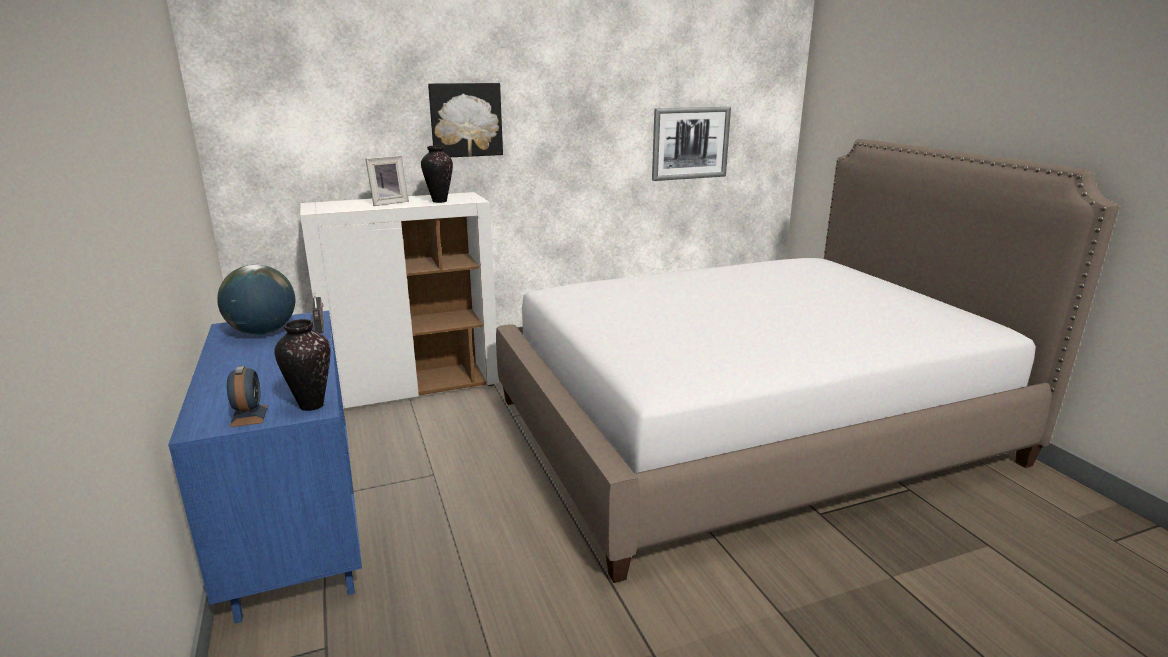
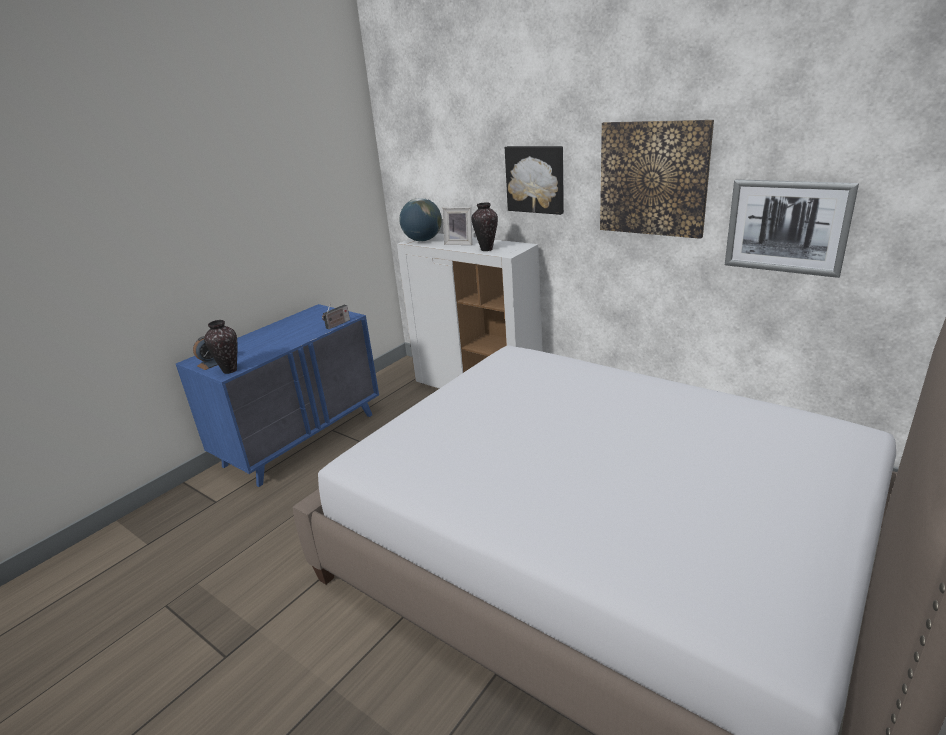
camera: 60 degrees right, 5 degrees up
(263, 332) = (316, 318): globe -> globe (423, 240)
(589, 112) = (653, 179): none -> picture

